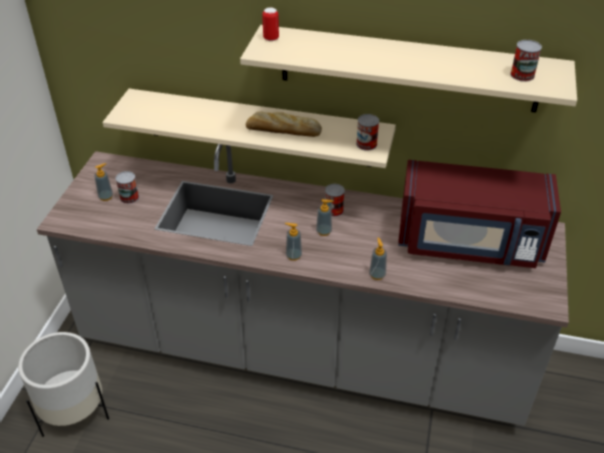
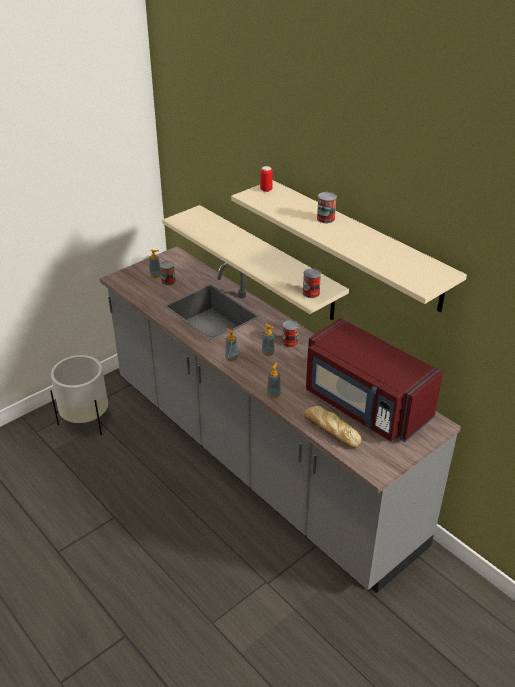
camera: 35 degrees right, 5 degrees down
(281, 131) = (264, 264): bread -> bread (330, 430)
(522, 75) = (408, 269): can -> can (325, 219)

